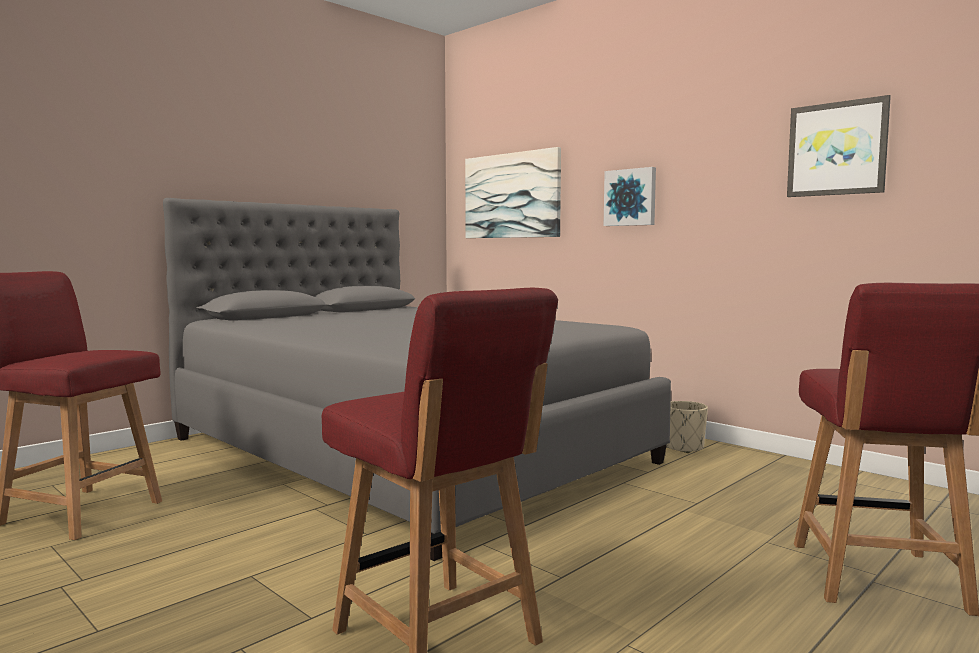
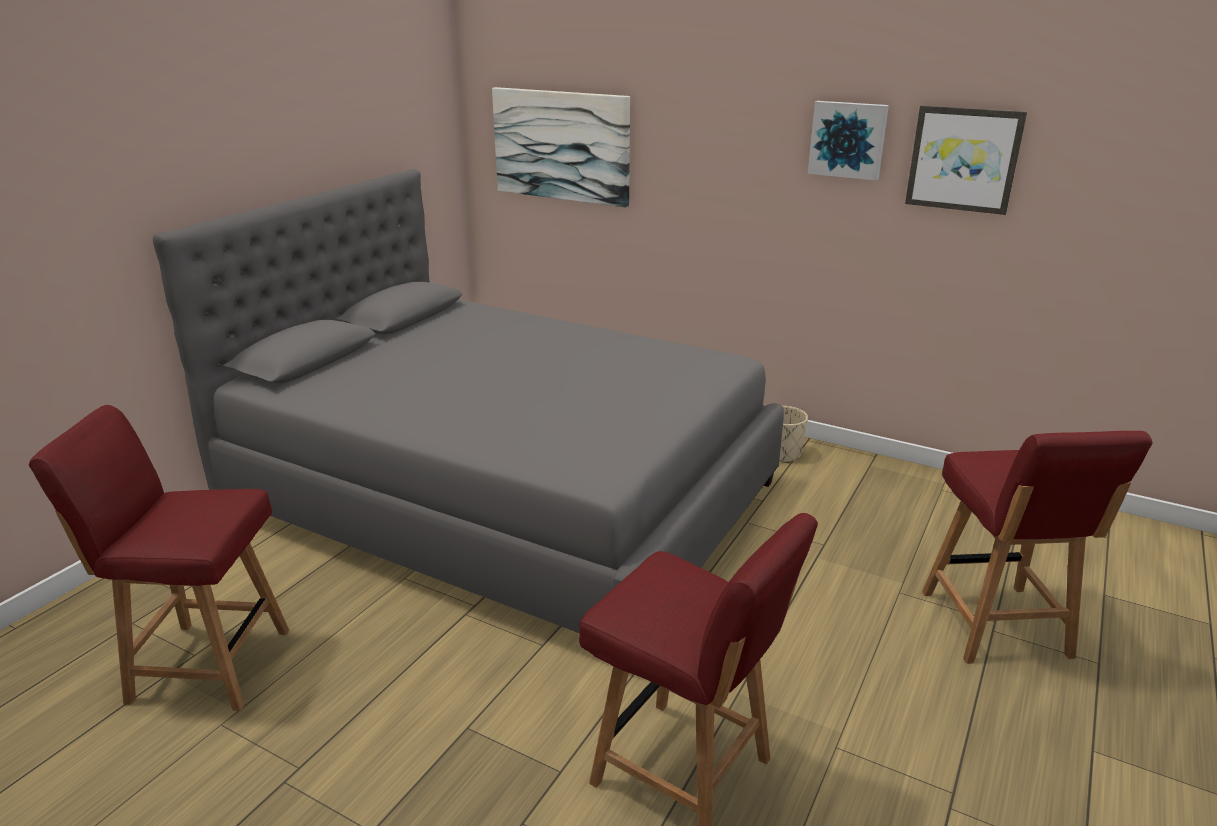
camera: 15 degrees left, 20 degrees up
(630, 197) = (721, 173): picture -> picture (848, 139)

